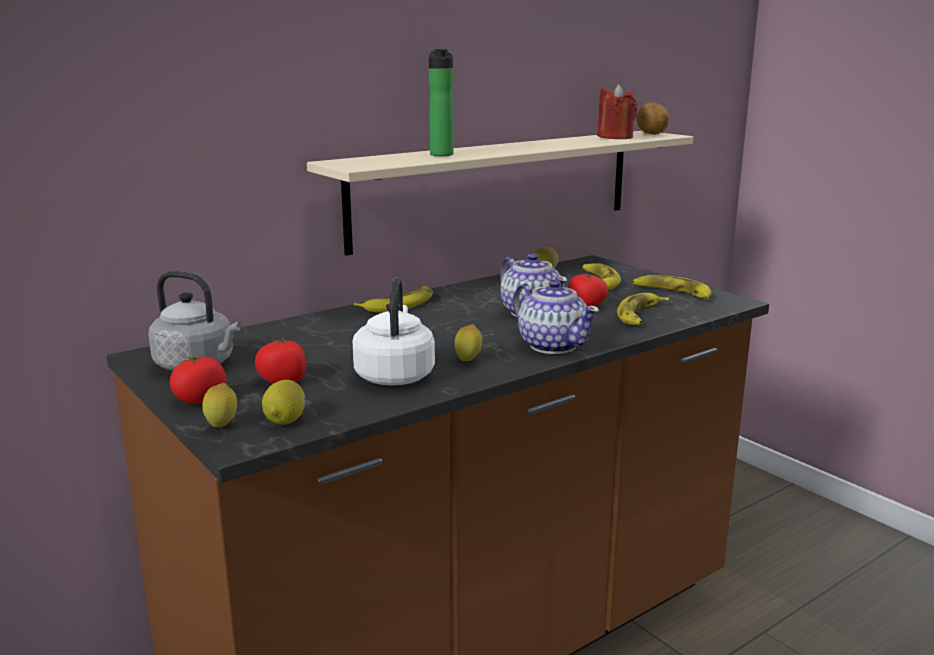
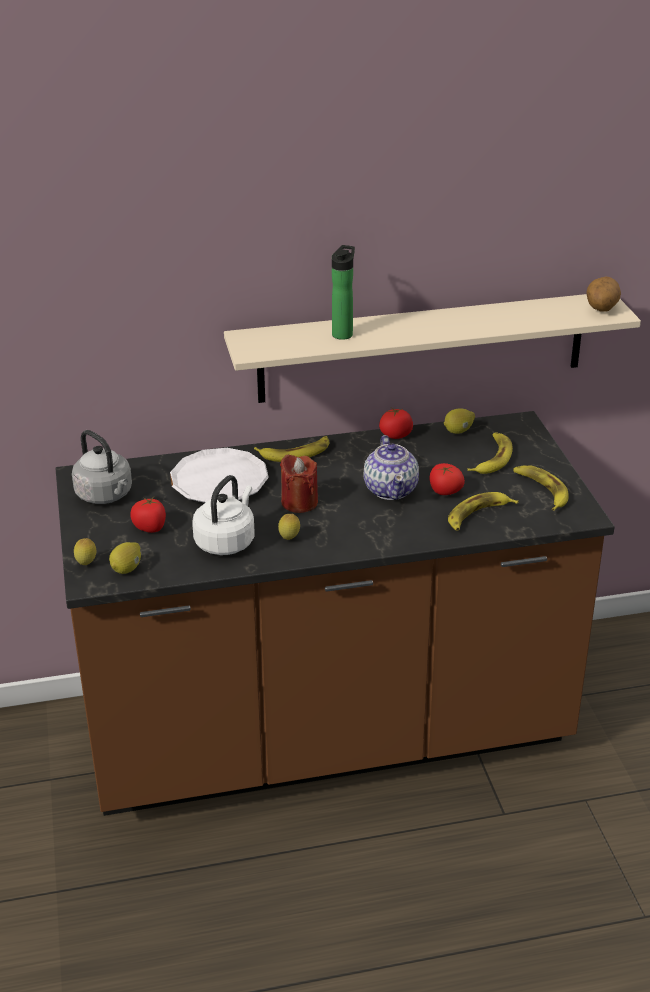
camera: 25 degrees right, 15 degrees up
(200, 400) = (88, 534): tomato -> tomato (395, 435)
(336, 335) = (219, 482): none -> white plate
(552, 345) = (368, 536): teapot -> none
(615, 137) = (553, 312): red candle -> red candle (299, 502)

